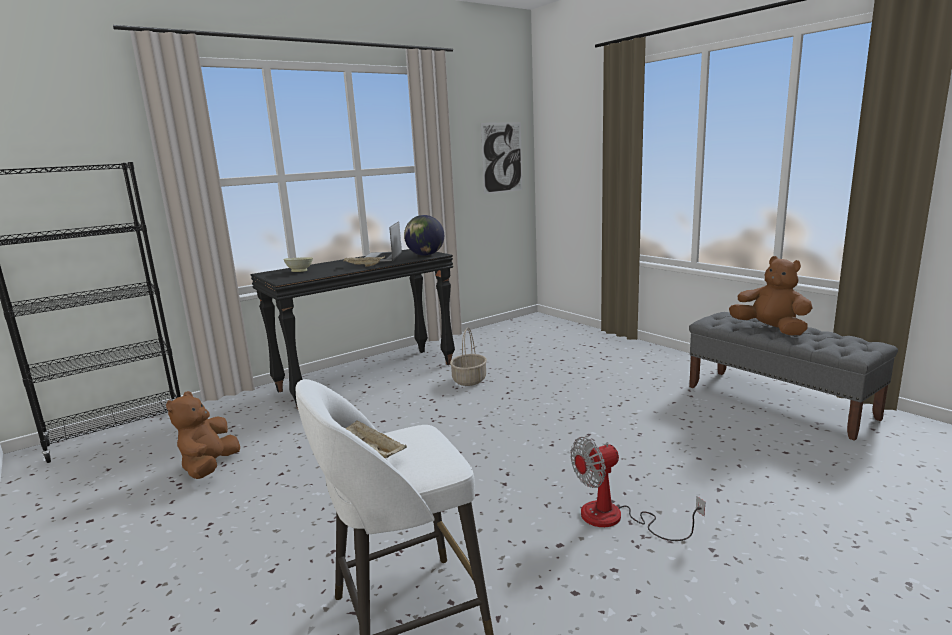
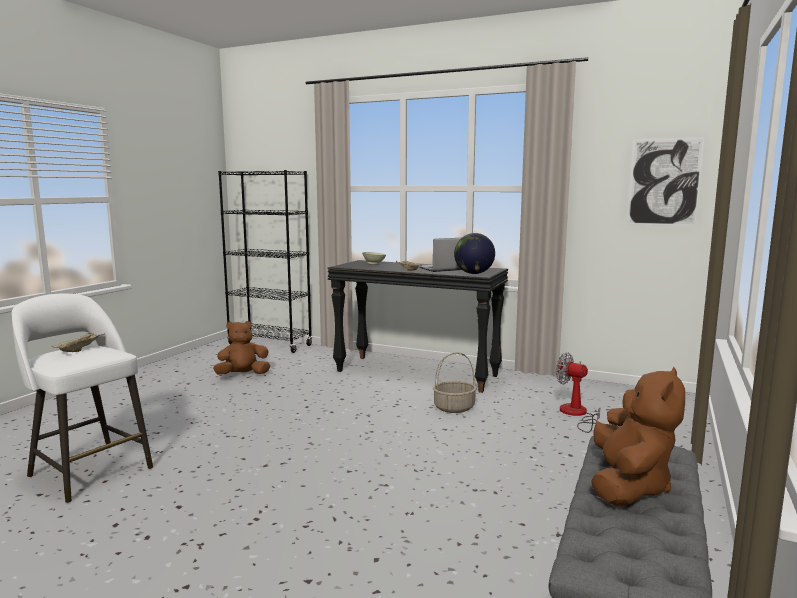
camera: 60 degrees right, 5 degrees down
(616, 519) = (226, 526): fan -> fan (576, 414)

